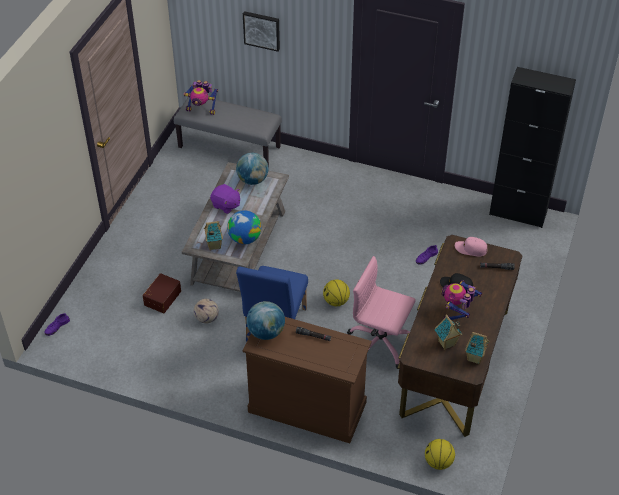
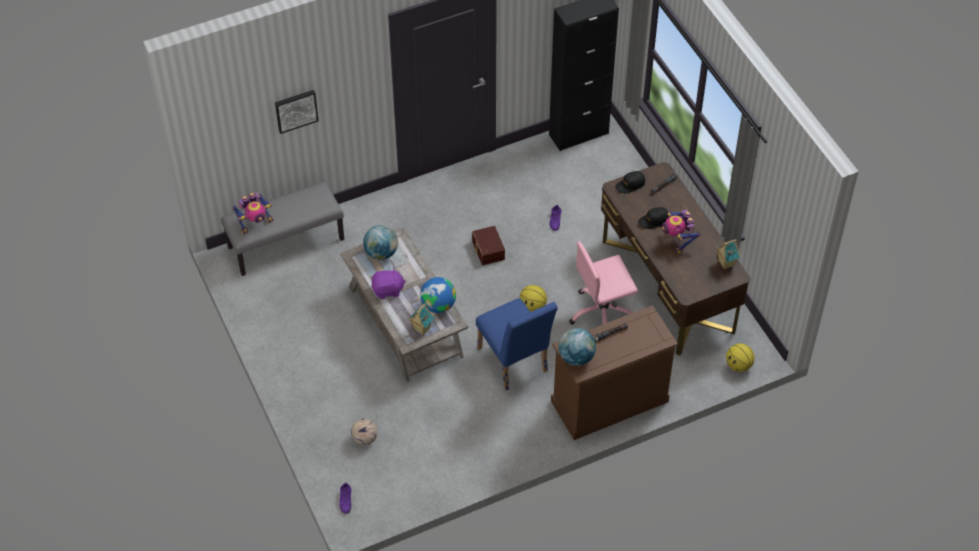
camera: 45 degrees left, 5 degrees up
(161, 297) = (398, 410): brown storage box -> brown storage box (487, 250)
(206, 318) = (454, 397): football -> football (364, 439)
(446, 344) = (697, 268): toy house -> none
(471, 249) = (630, 185): pink cap -> black cap

